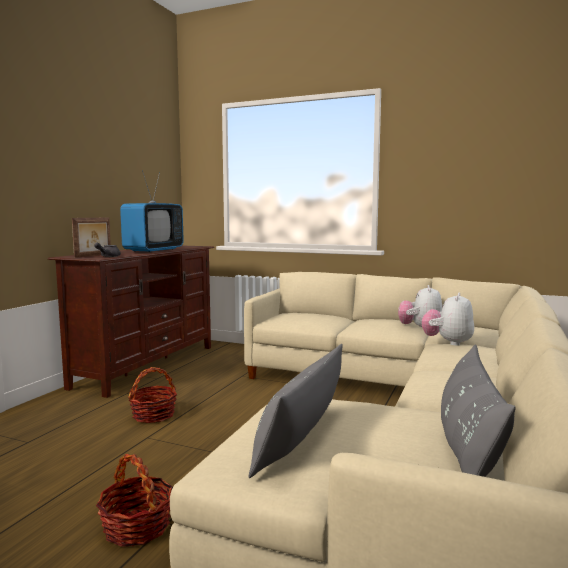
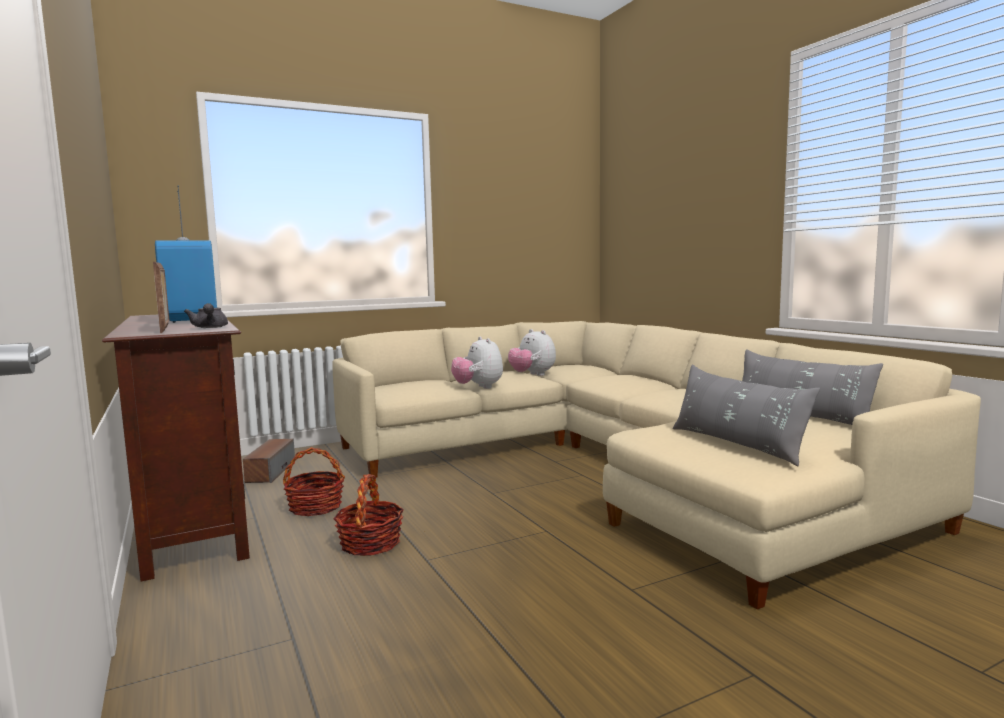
camera: 50 degrees left, 0 degrees up
(137, 527) = (622, 605): basket -> basket (315, 507)
(222, 356) = (270, 471): none -> speaker
(447, 343) = (589, 377): plush toy -> plush toy (478, 387)

